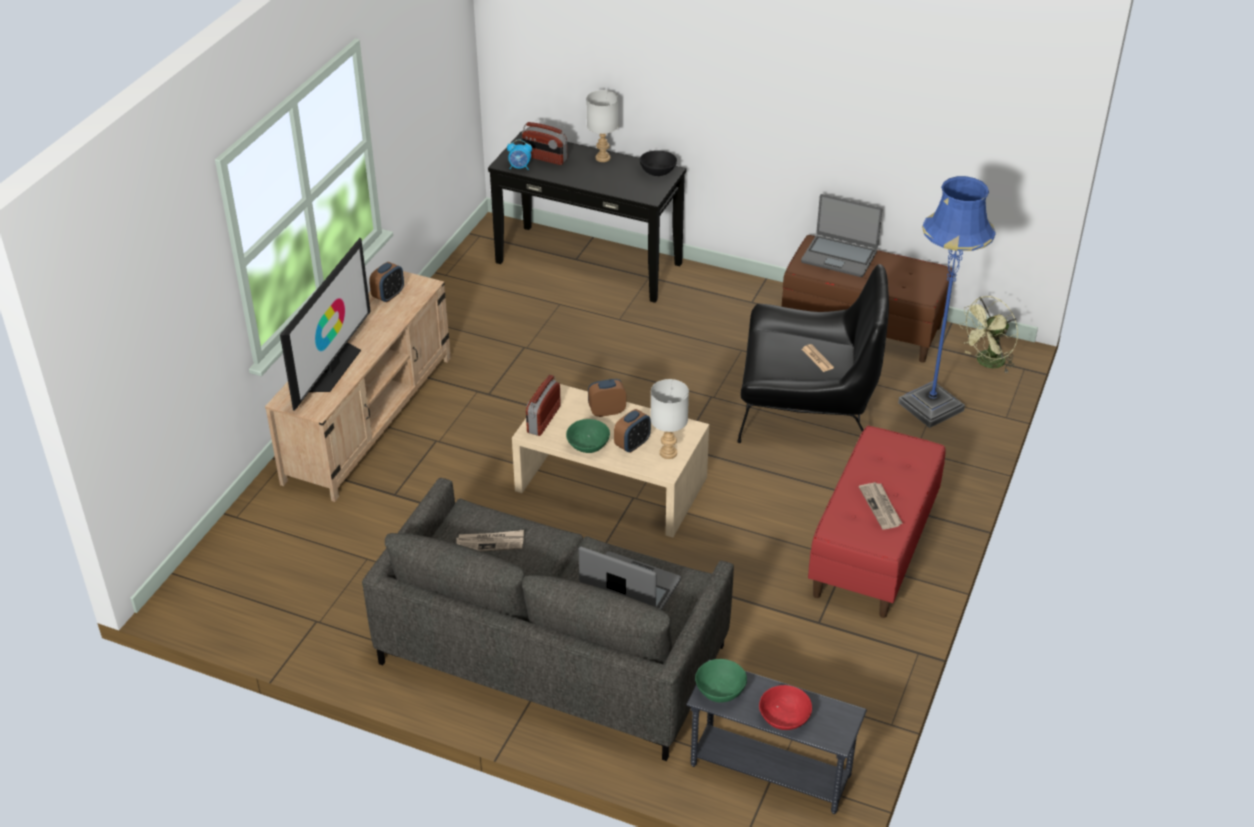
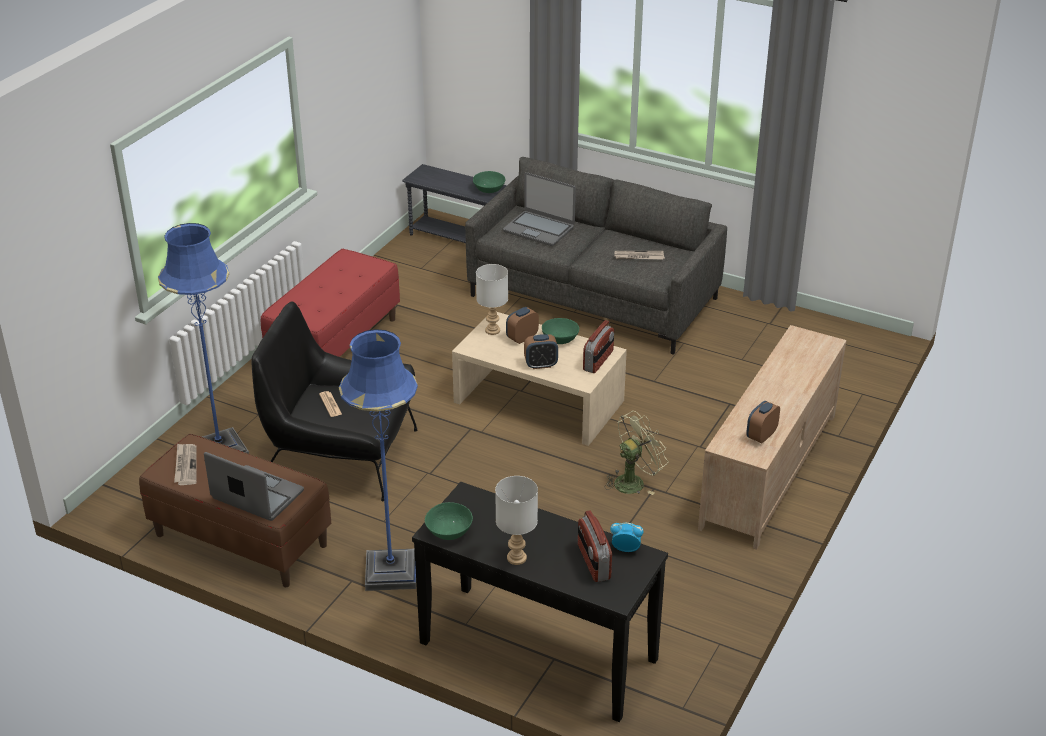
camera: 175 degrees left, 5 degrees down
(332, 367) = (797, 368): television -> none
(545, 158) = (593, 562): radio -> radio turned 135 degrees counterclockwise
(657, 171) = (449, 532): black bowl -> green bowl
(720, 310) = (391, 572): none -> blue floor lamp
(784, 718) = (453, 178): red bowl -> none
(881, 507) = (337, 277): newspaper -> newspaper (185, 465)
(987, 363) = (135, 491): green fan -> green fan (634, 481)

